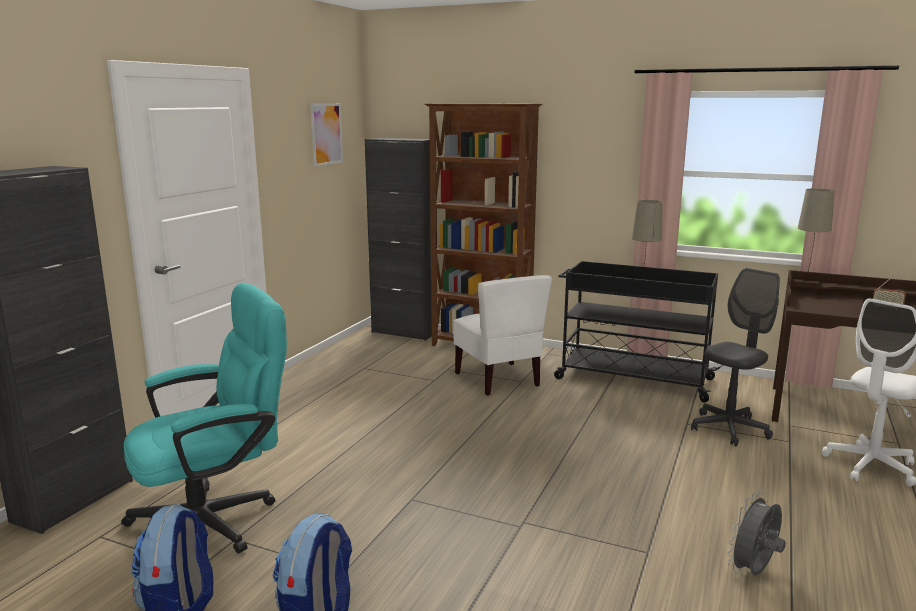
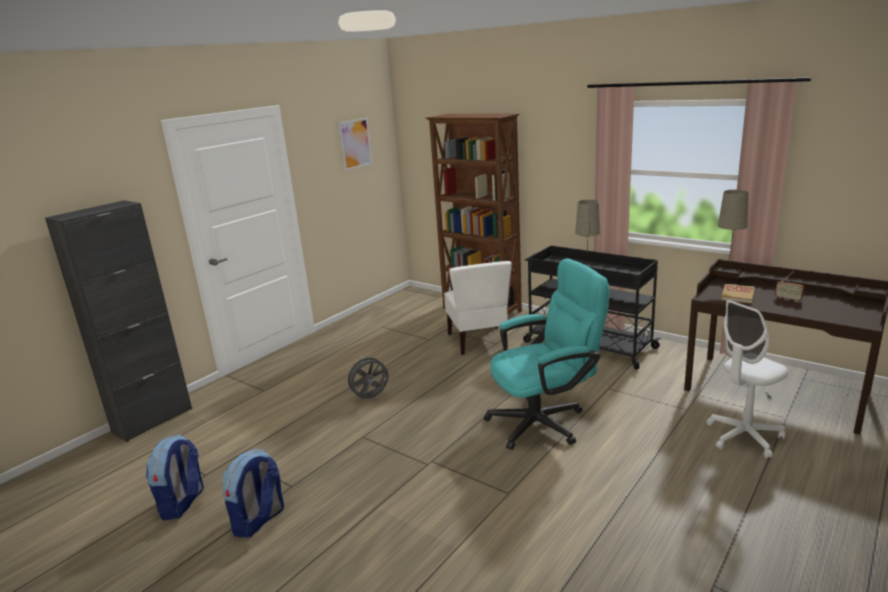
camera: 15 degrees right, 5 degrees up
(216, 520) = (230, 442): turquoise office chair -> turquoise office chair (545, 421)
(404, 332) = (428, 295): black cabinet -> none
(729, 429) = (641, 395): grey office chair -> none
(753, 572) = (579, 517): grey fan -> grey fan (370, 398)
(831, 306) = (737, 295): none -> book

